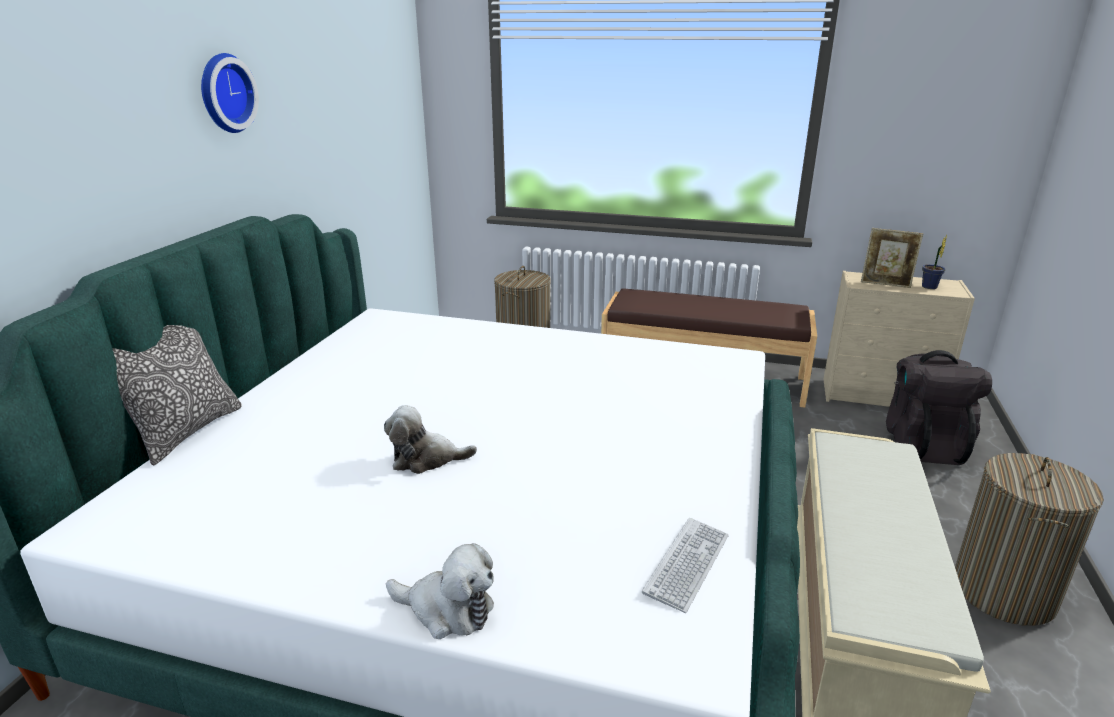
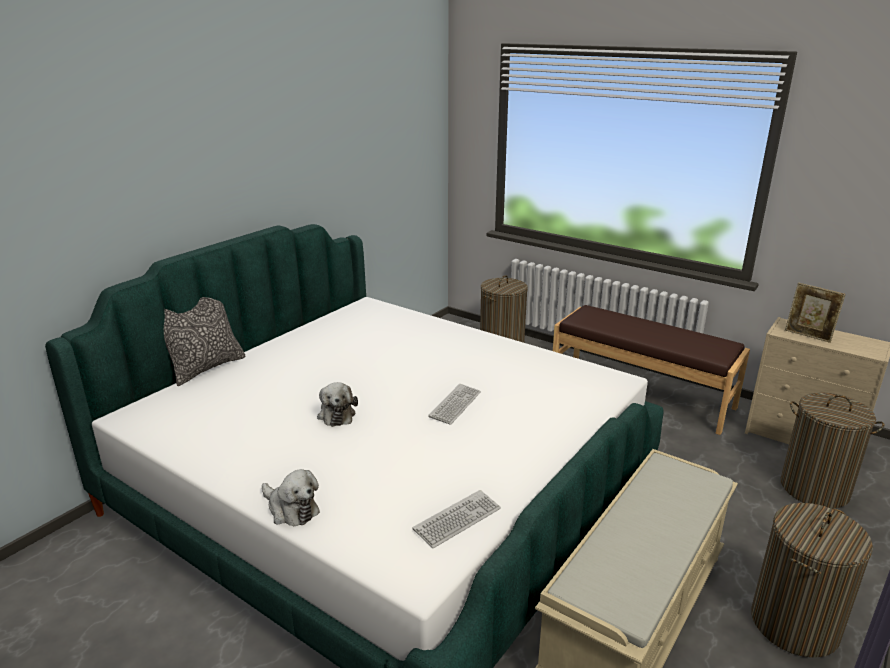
camera: 20 degrees right, 0 degrees up
(224, 93) = (268, 141): wall clock -> none
(426, 459) = (336, 414): plush toy -> plush toy turned 120 degrees counterclockwise
(575, 418) = (455, 405): none -> keyboard
(923, 444) = (814, 488): black backpack -> laundry basket
(929, 287) = (850, 345): potted plant -> none

